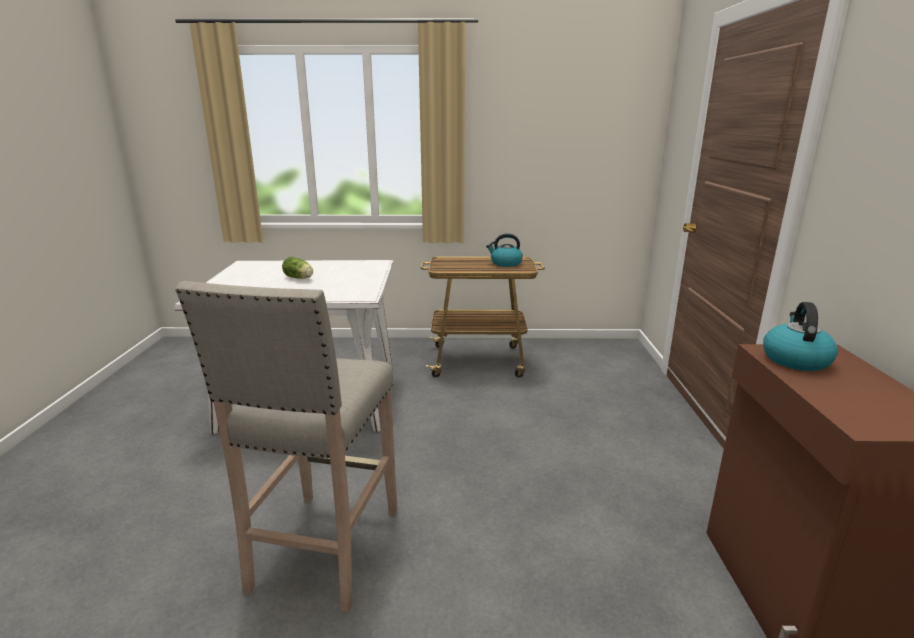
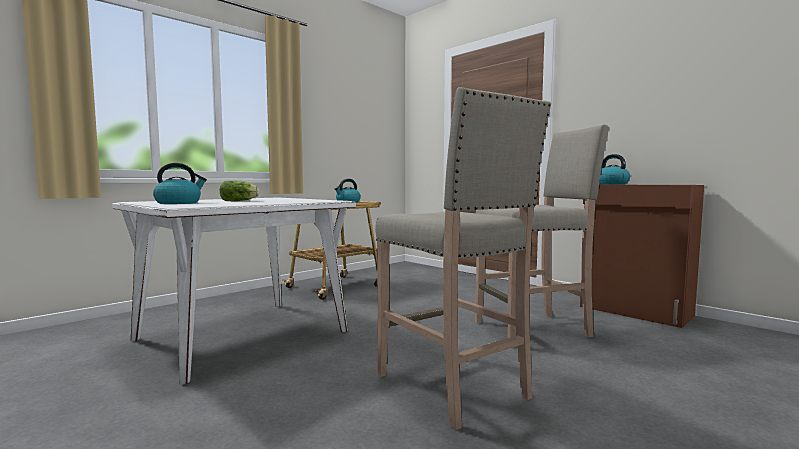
camera: 45 degrees left, 15 degrees down
(243, 278) = (179, 203): none -> kettle
(548, 532) = (534, 329): none -> beige stool

